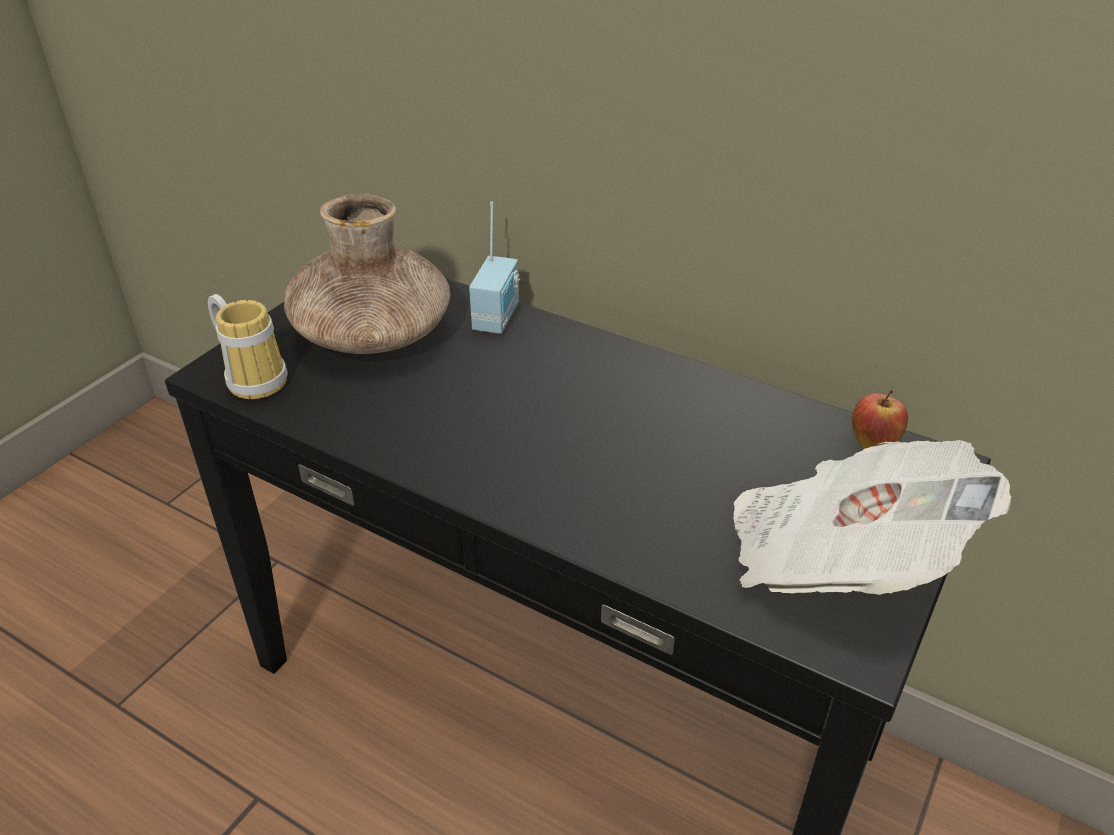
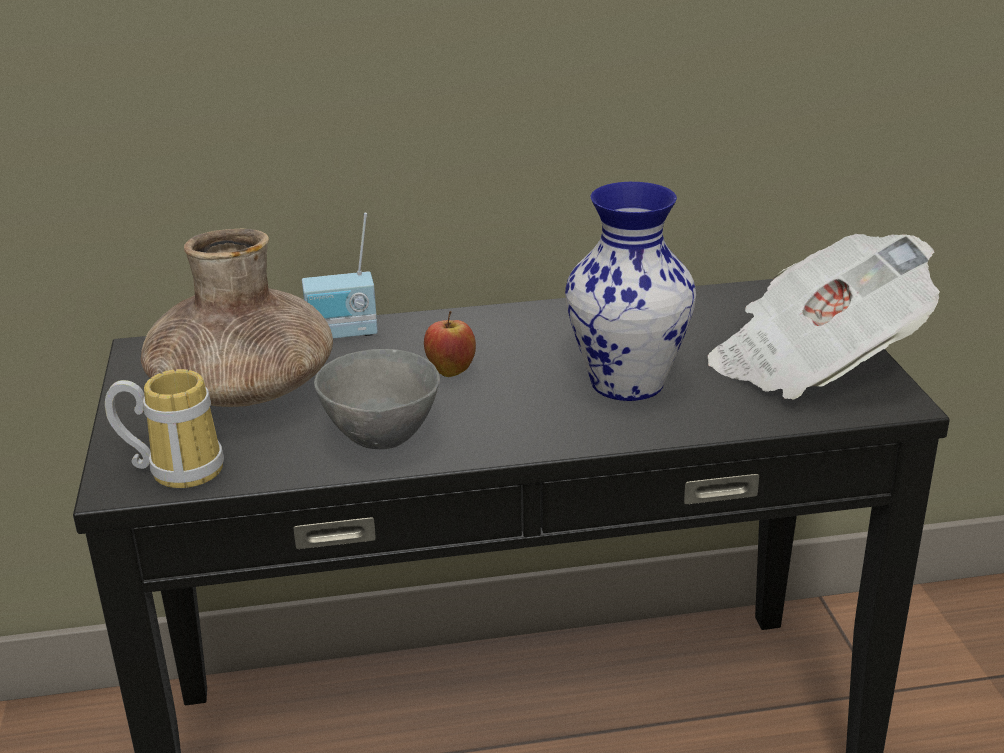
camera: 40 degrees left, 10 degrees down
(398, 427) = (383, 439): none -> grey bowl
(498, 318) = (343, 334): radio -> radio turned 105 degrees clockwise
(638, 481) = (626, 384): none -> vase
(872, 444) = (740, 296): apple -> apple (450, 372)

